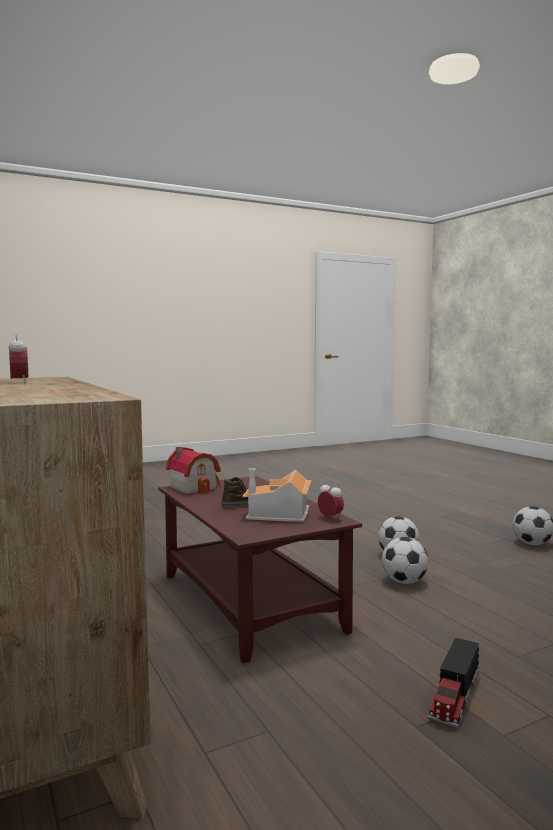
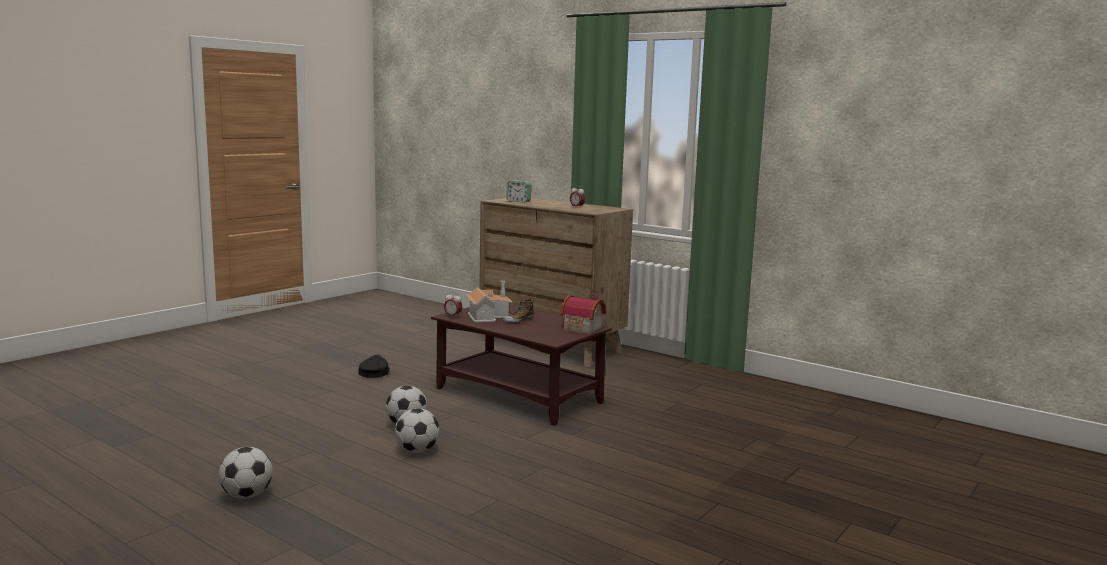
camera: 155 degrees right, 5 degrees up
(48, 394) = (518, 201): none -> alarm clock
(454, 697) = (374, 372): toy truck -> black cap

